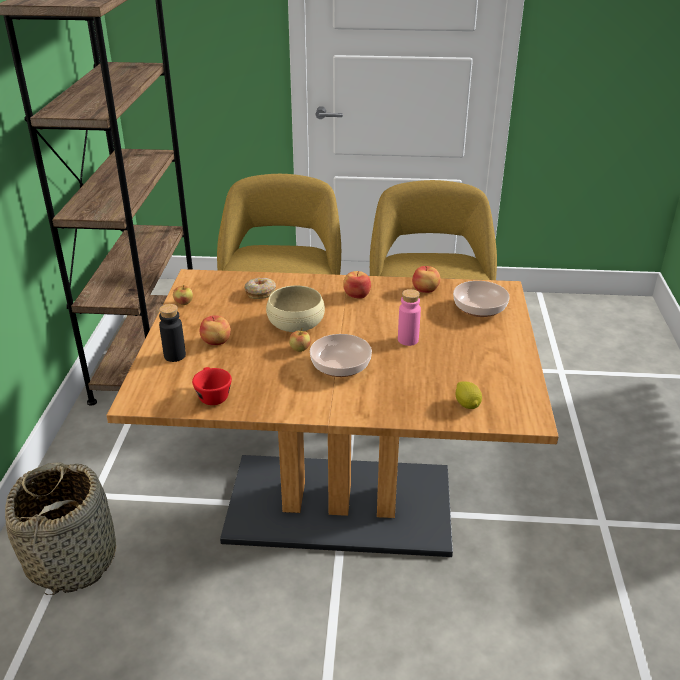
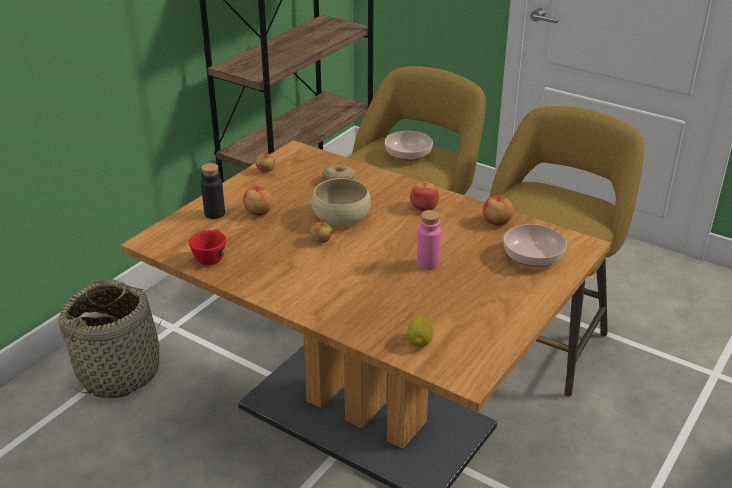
camera: 30 degrees right, 0 degrees up
(341, 366) = (341, 268): bowl -> bowl (408, 155)

